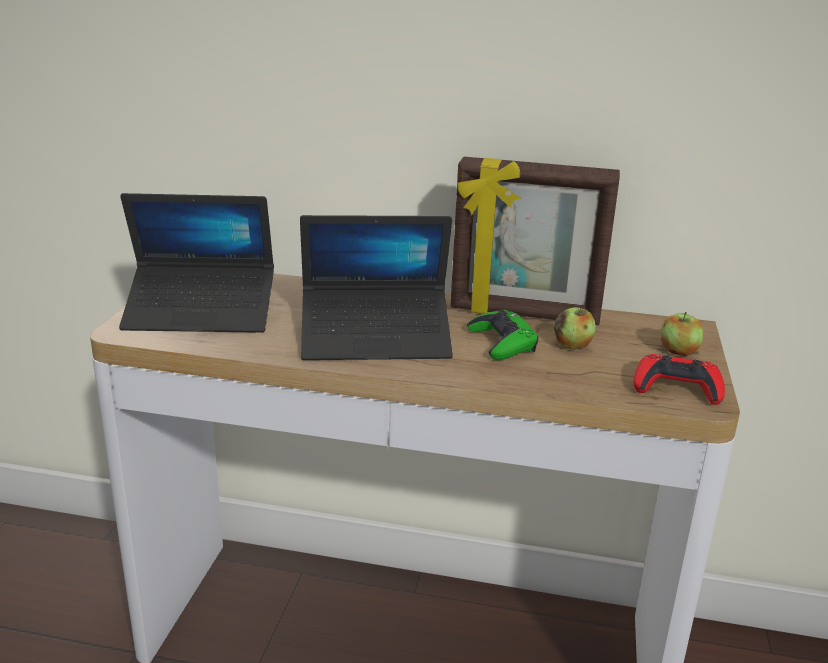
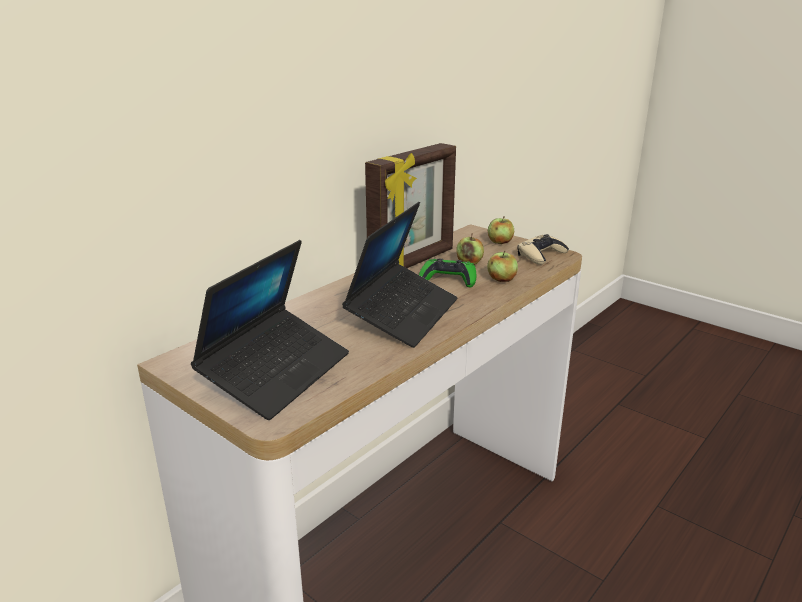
camera: 60 degrees left, 0 degrees up
(547, 374) = (501, 279): none -> apple
(676, 388) = (541, 255): red game controller -> beige game controller

